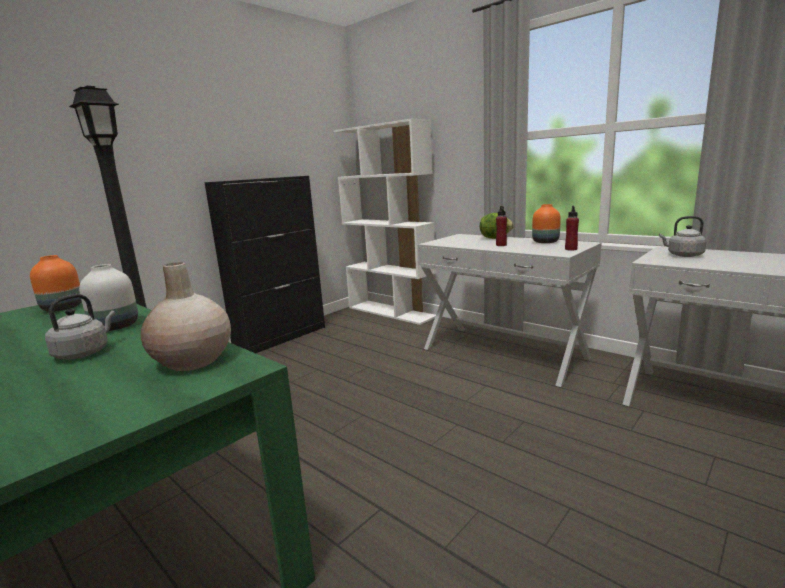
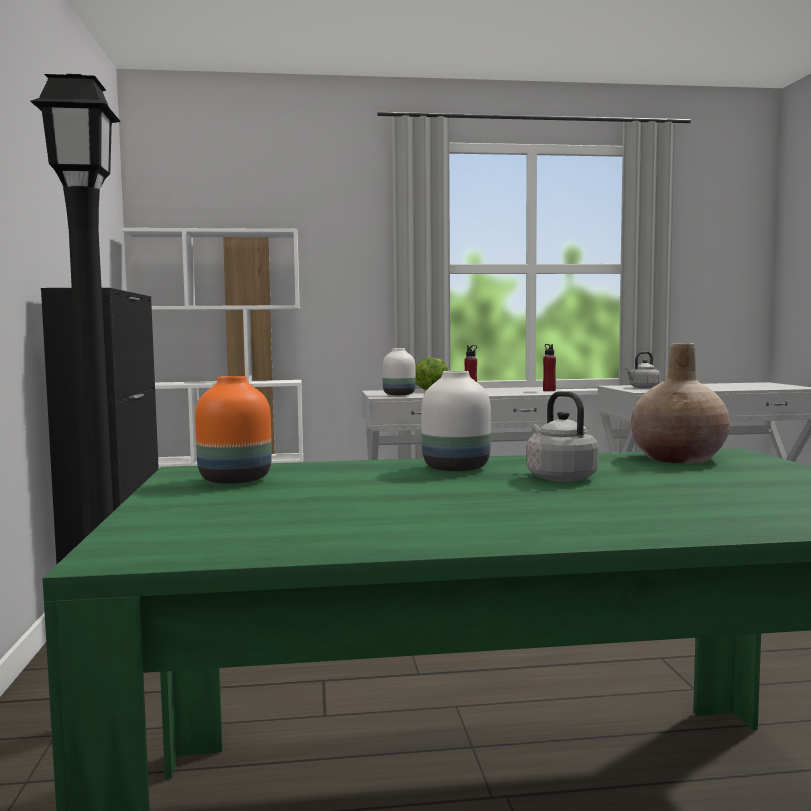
camera: 50 degrees left, 10 degrees down
(450, 242) = (399, 394): none -> white vase
(545, 242) = (499, 389): orange vase -> none

